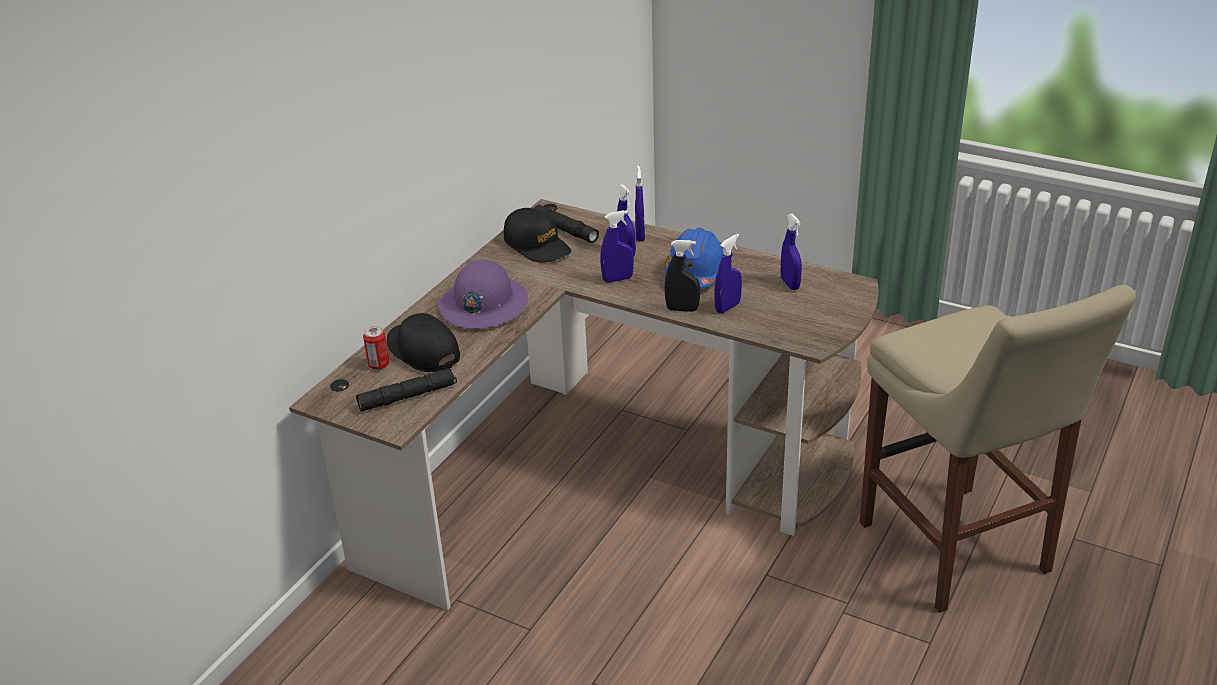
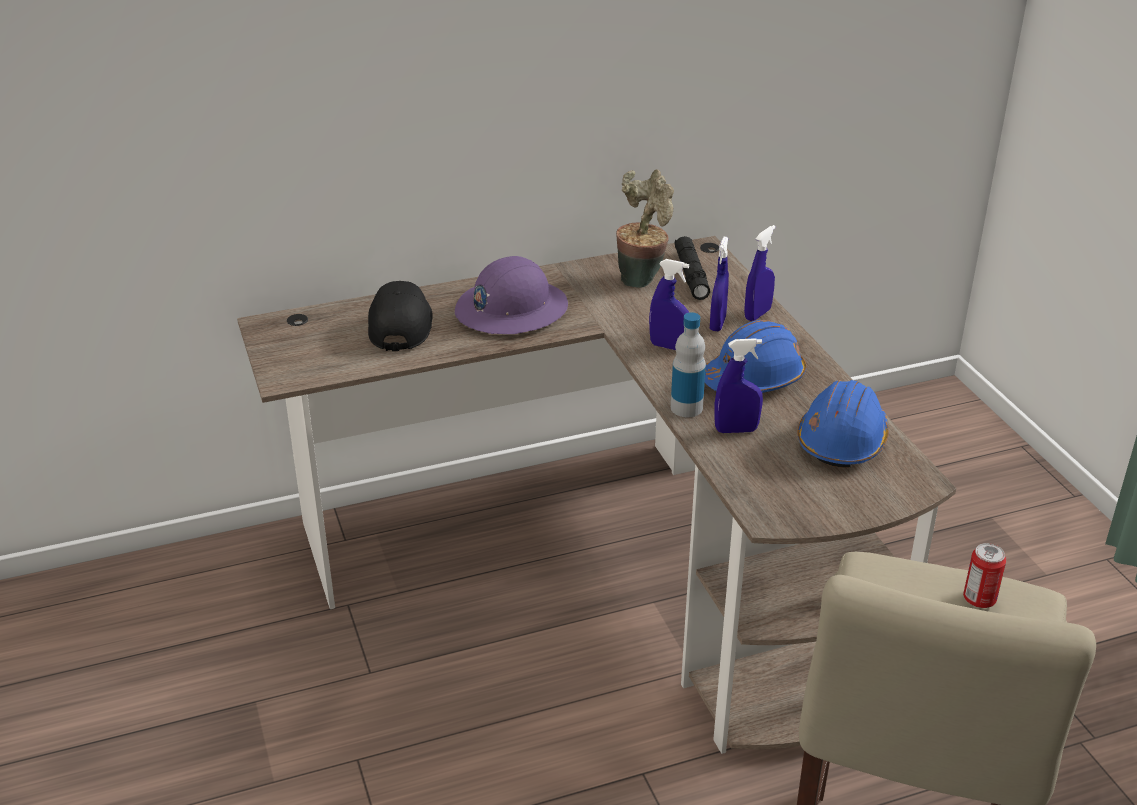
camera: 40 degrees right, 0 degrees up
(379, 365) = (350, 318): can -> can (979, 599)
(408, 397) = (330, 358): black flashlight -> none
(537, 245) = (642, 278): black cap -> potted plant
(682, 309) = (686, 408): black spray bottle -> bottle
(790, 284) = (842, 441): blue spray bottle -> blue hard hat

